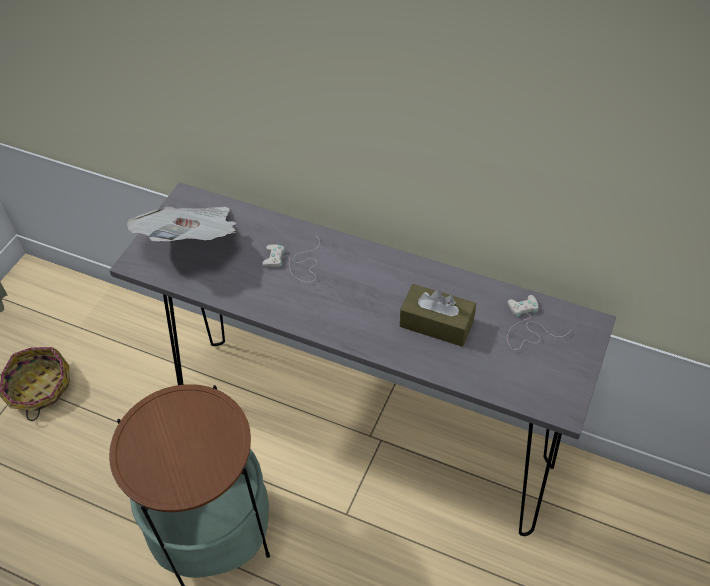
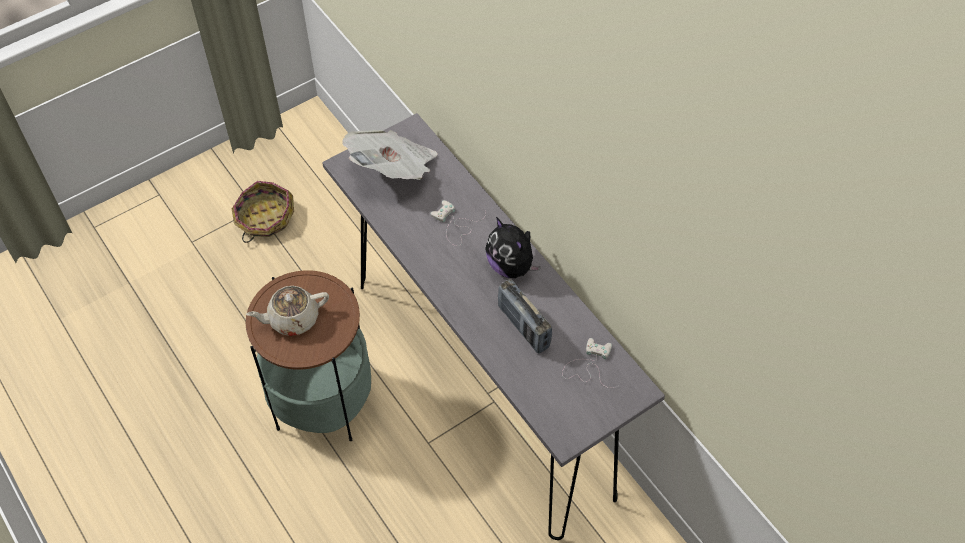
camera: 30 degrees right, 5 degrees up
(169, 451) = (292, 318): none -> beige teapot
(380, 273) = (511, 266): none -> plush toy
(436, 323) = (523, 327): brown tissue box -> radio

